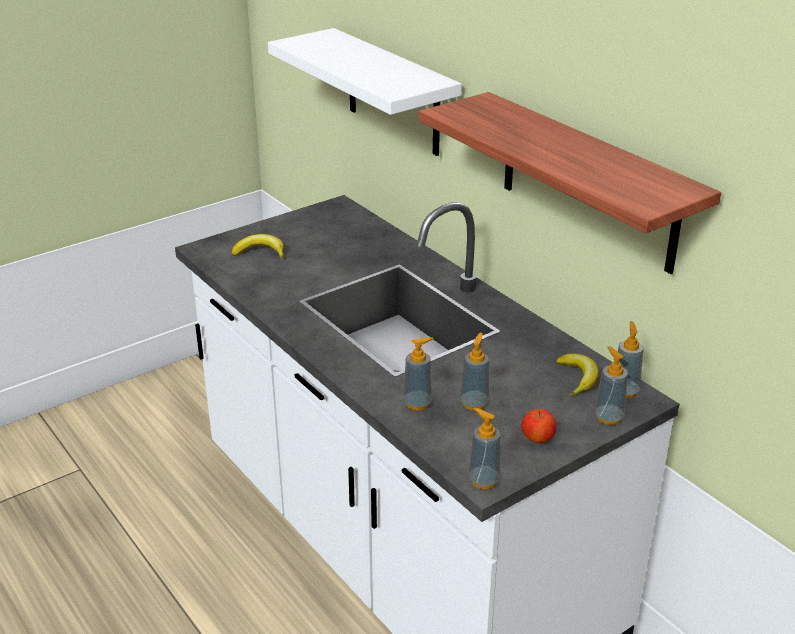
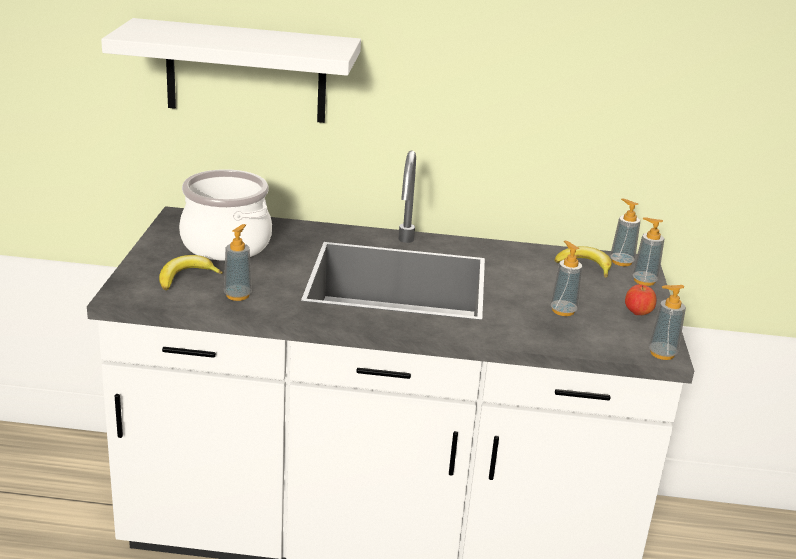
camera: 50 degrees left, 5 degrees down
(327, 239) = (225, 245): none -> cooking pot
(417, 403) = (532, 328): soap dispenser -> soap dispenser (238, 295)
(588, 182) = (539, 96): shelf -> none

